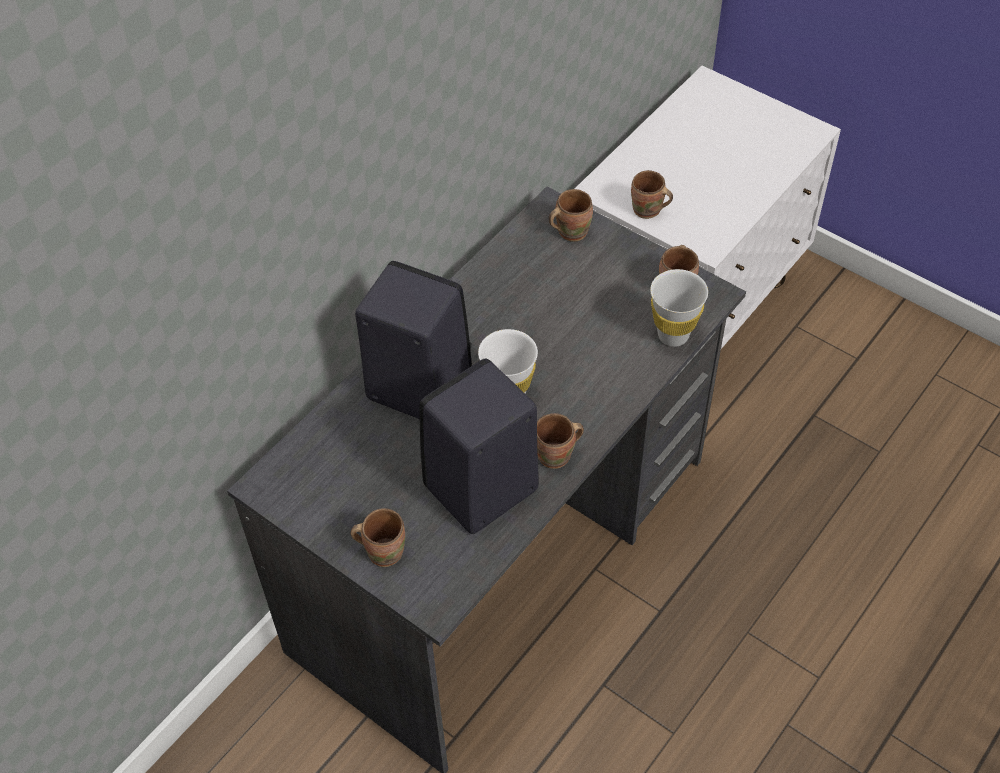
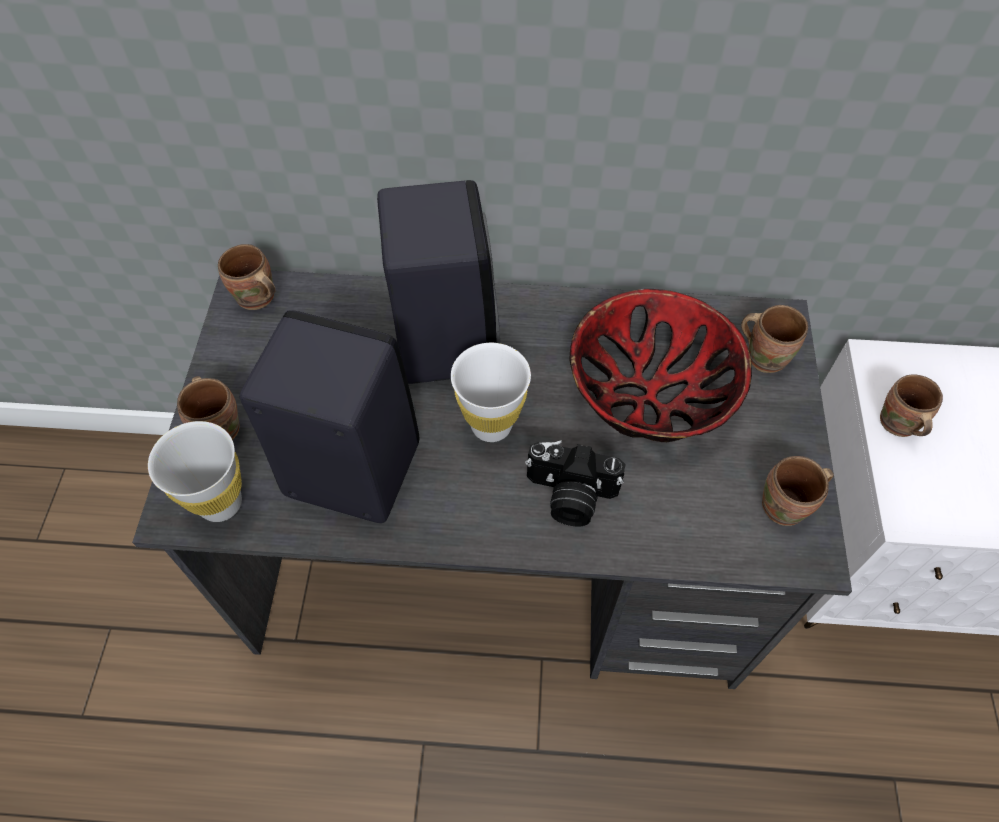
camera: 55 degrees right, 5 degrees up
(548, 300) = (650, 389): none -> bowl
(557, 457) = (441, 519): brown mug -> brown mug (256, 300)
(592, 383) = (569, 496): none -> camera
(673, 335) = (709, 544): white cup -> white cup (220, 503)

